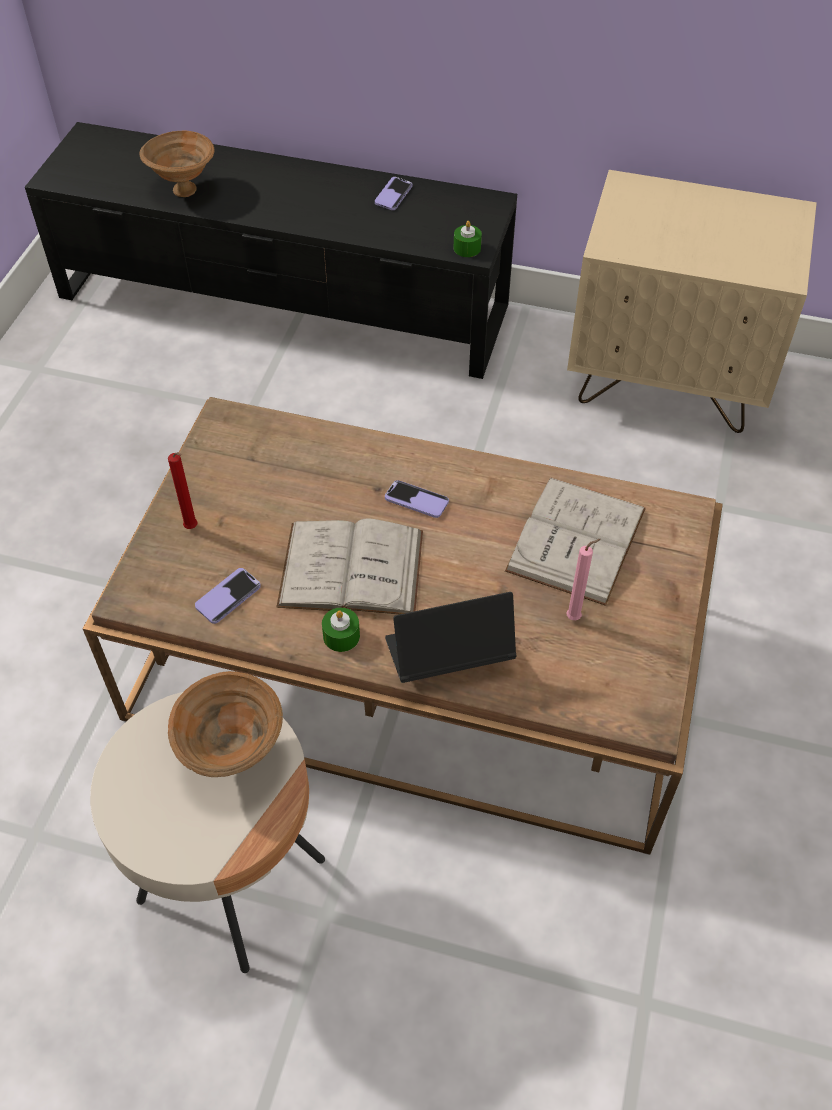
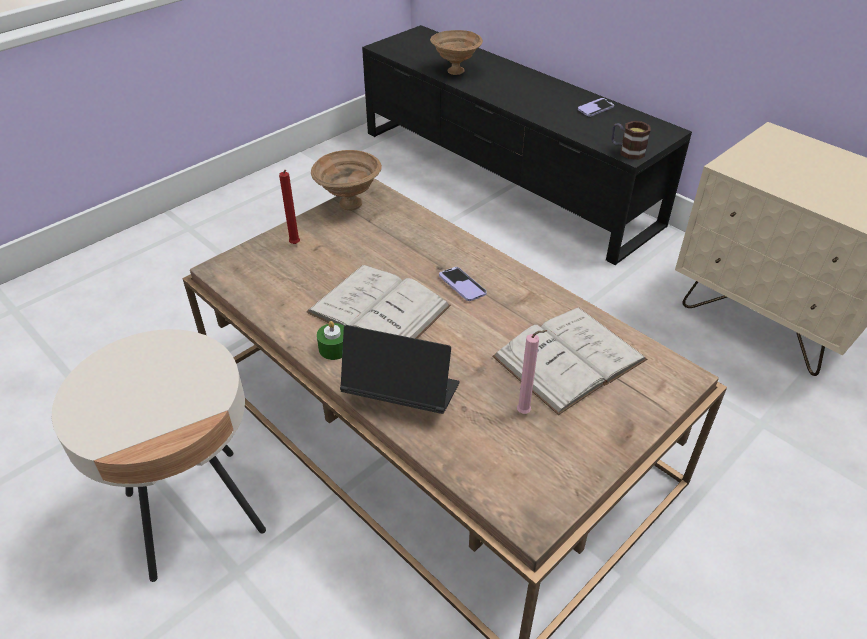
camera: 30 degrees right, 10 degrees down
(228, 597) = (281, 293): phone -> none
(234, 756) = (183, 386): brown bowl -> brown bowl (349, 205)
(467, 248) = (627, 151): green candle -> mug

